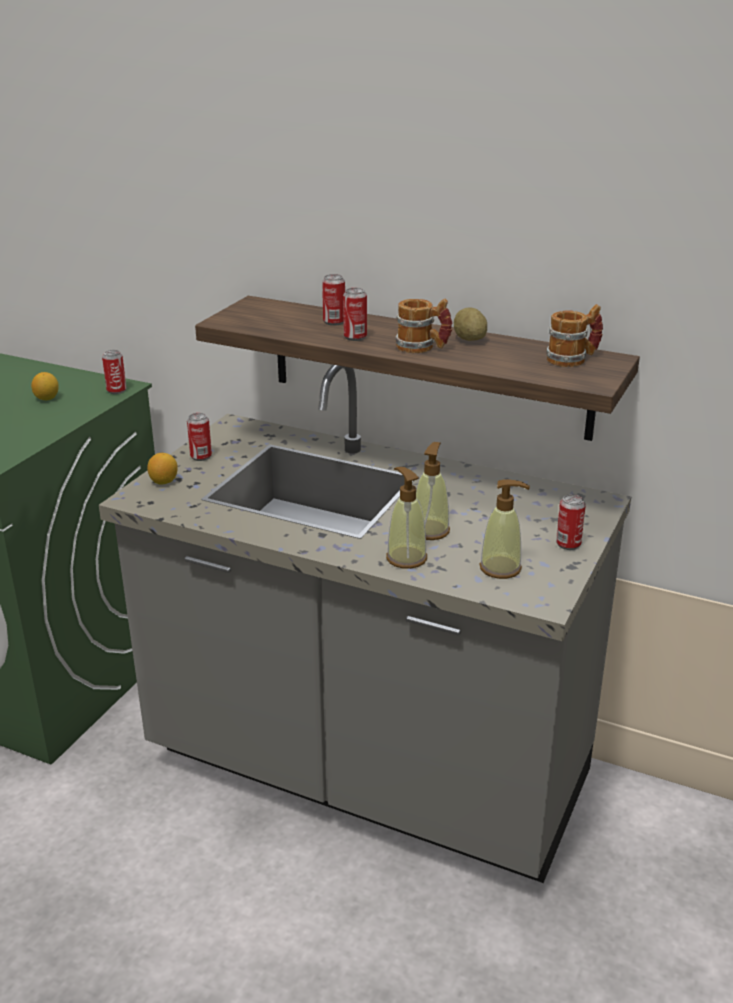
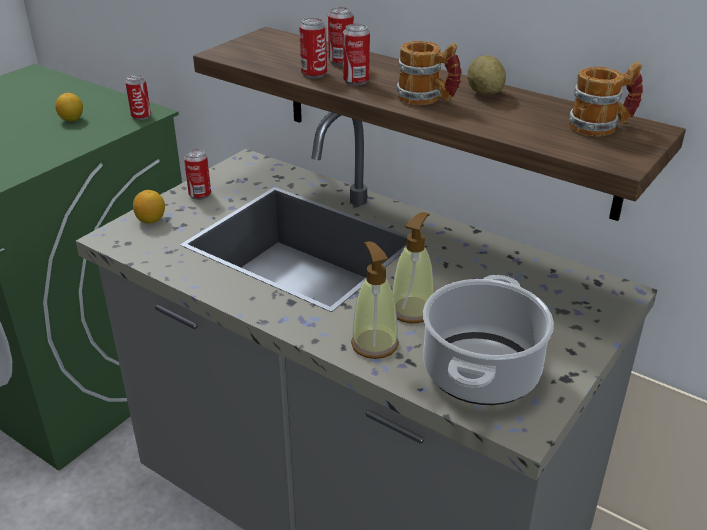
camera: 10 degrees right, 5 degrees up
(500, 568) = (480, 371): soap dispenser -> cooking pot
(568, 544) = (568, 347): can -> can (314, 74)

